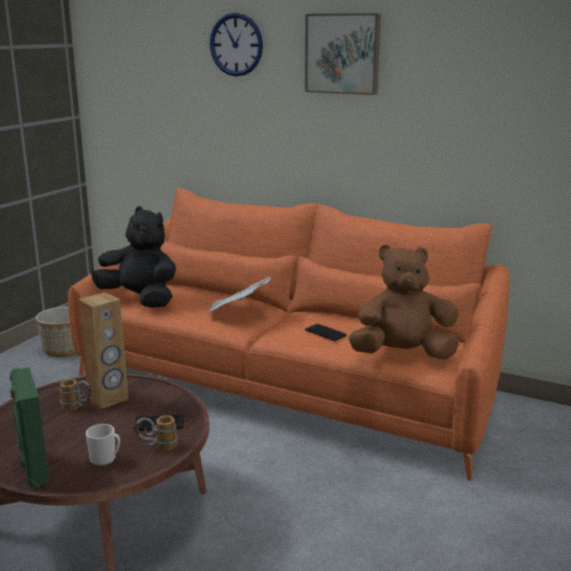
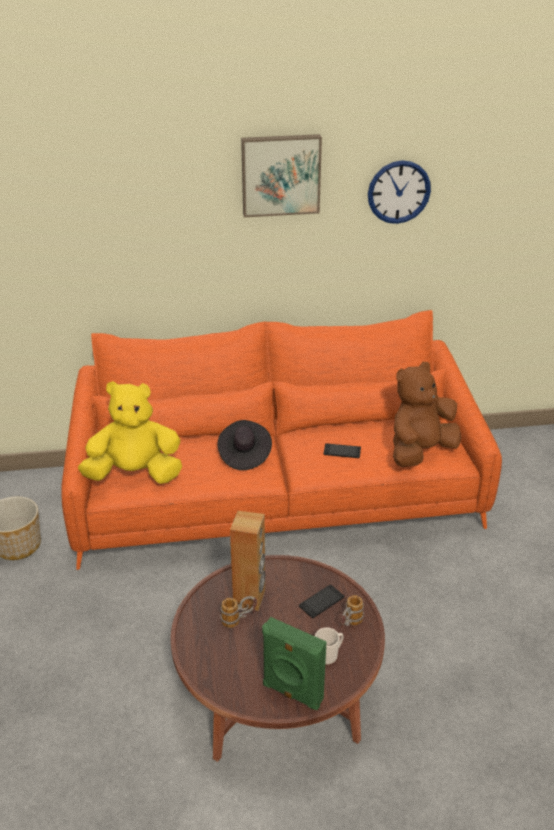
camera: 35 degrees left, 15 degrees up
(140, 299) = (135, 474): black plush toy -> yellow plush toy
(236, 44) = (152, 173): wall clock -> wall clock (399, 192)
(237, 312) = (244, 455): newspaper -> black hat

